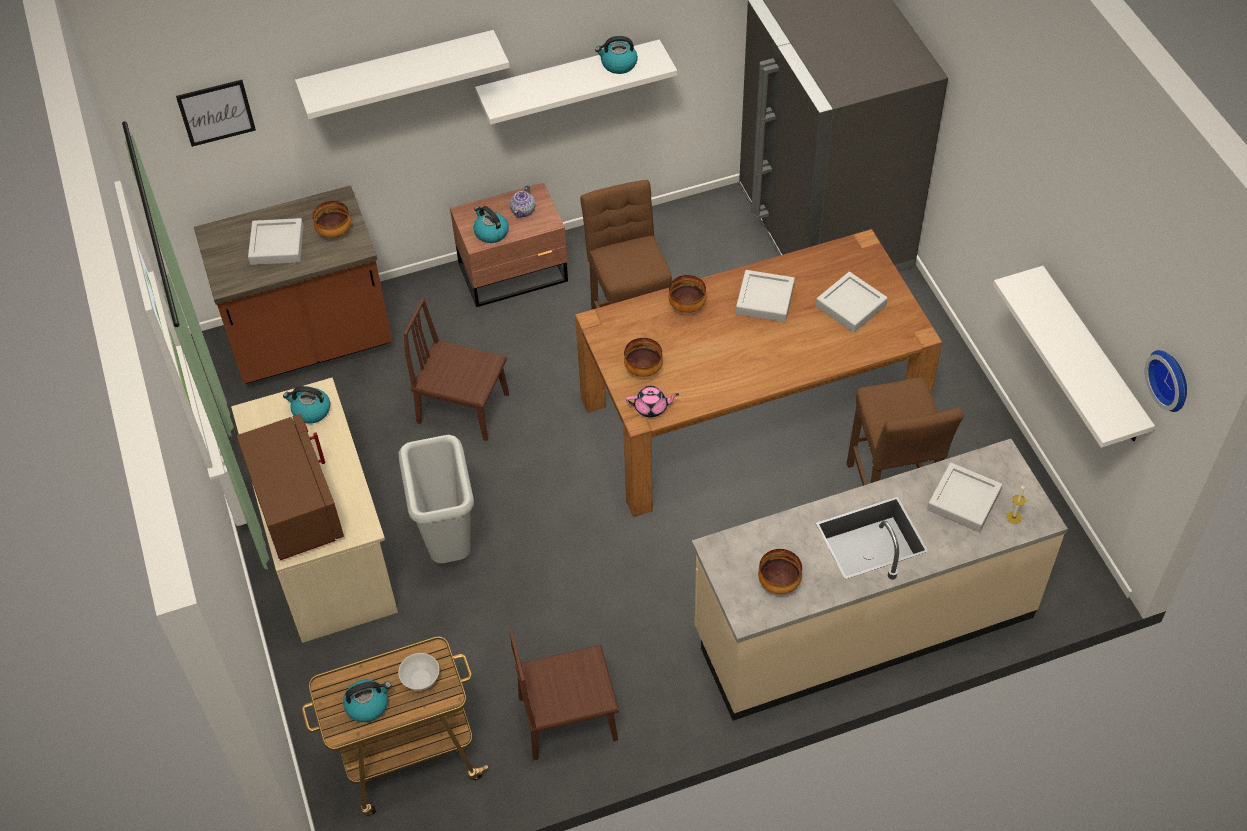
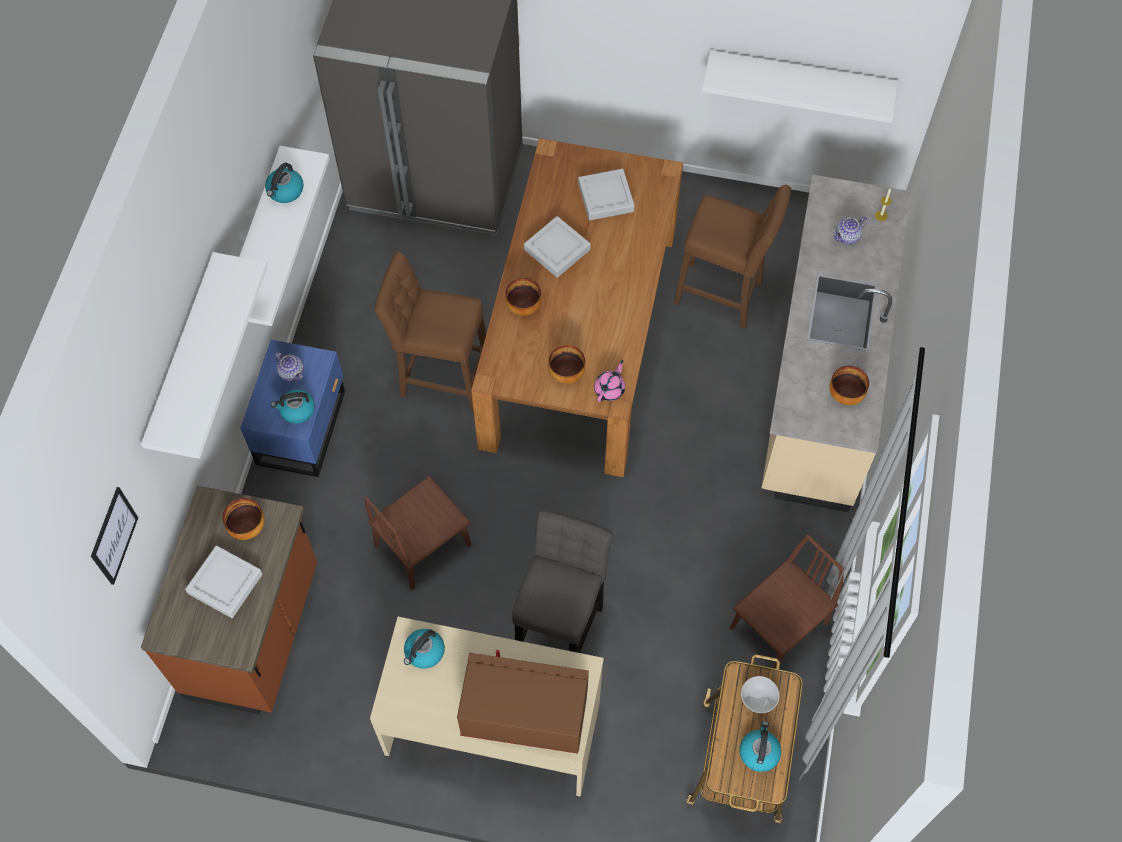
camera: 60 degrees left, 10 degrees up
(450, 547) = (560, 629): grey trash can -> grey stool
(515, 273) = (303, 426): brown nightstand -> blue nightstand
(568, 718) = (778, 625): brown chair -> brown chair turned 150 degrees counterclockwise
(963, 500) = (847, 236): grey tray -> teapot
(1171, 379) = (908, 39): wall clock -> none

